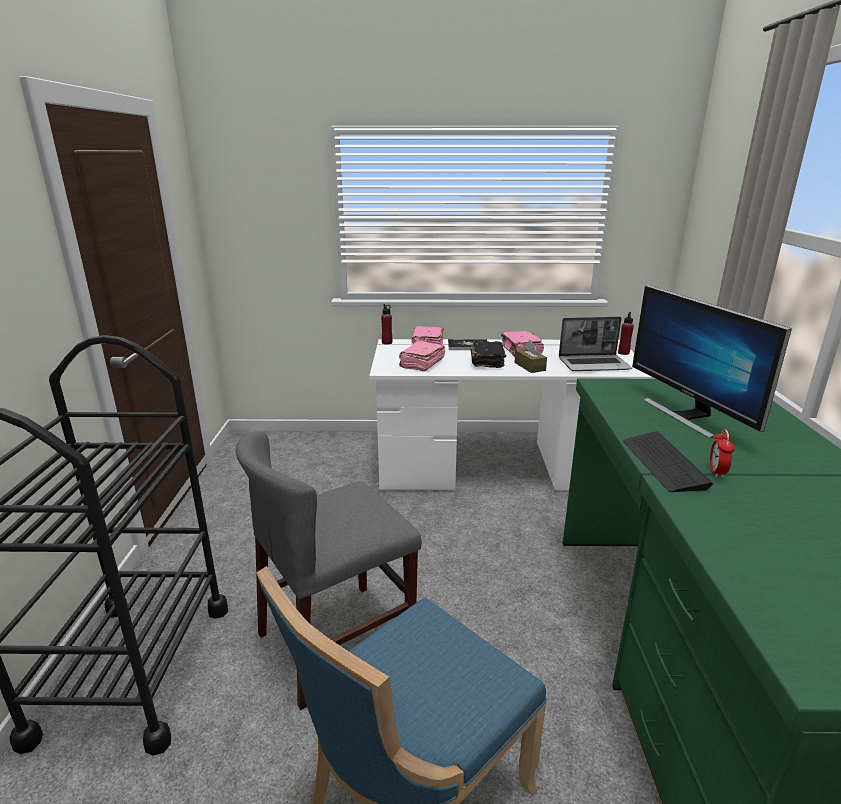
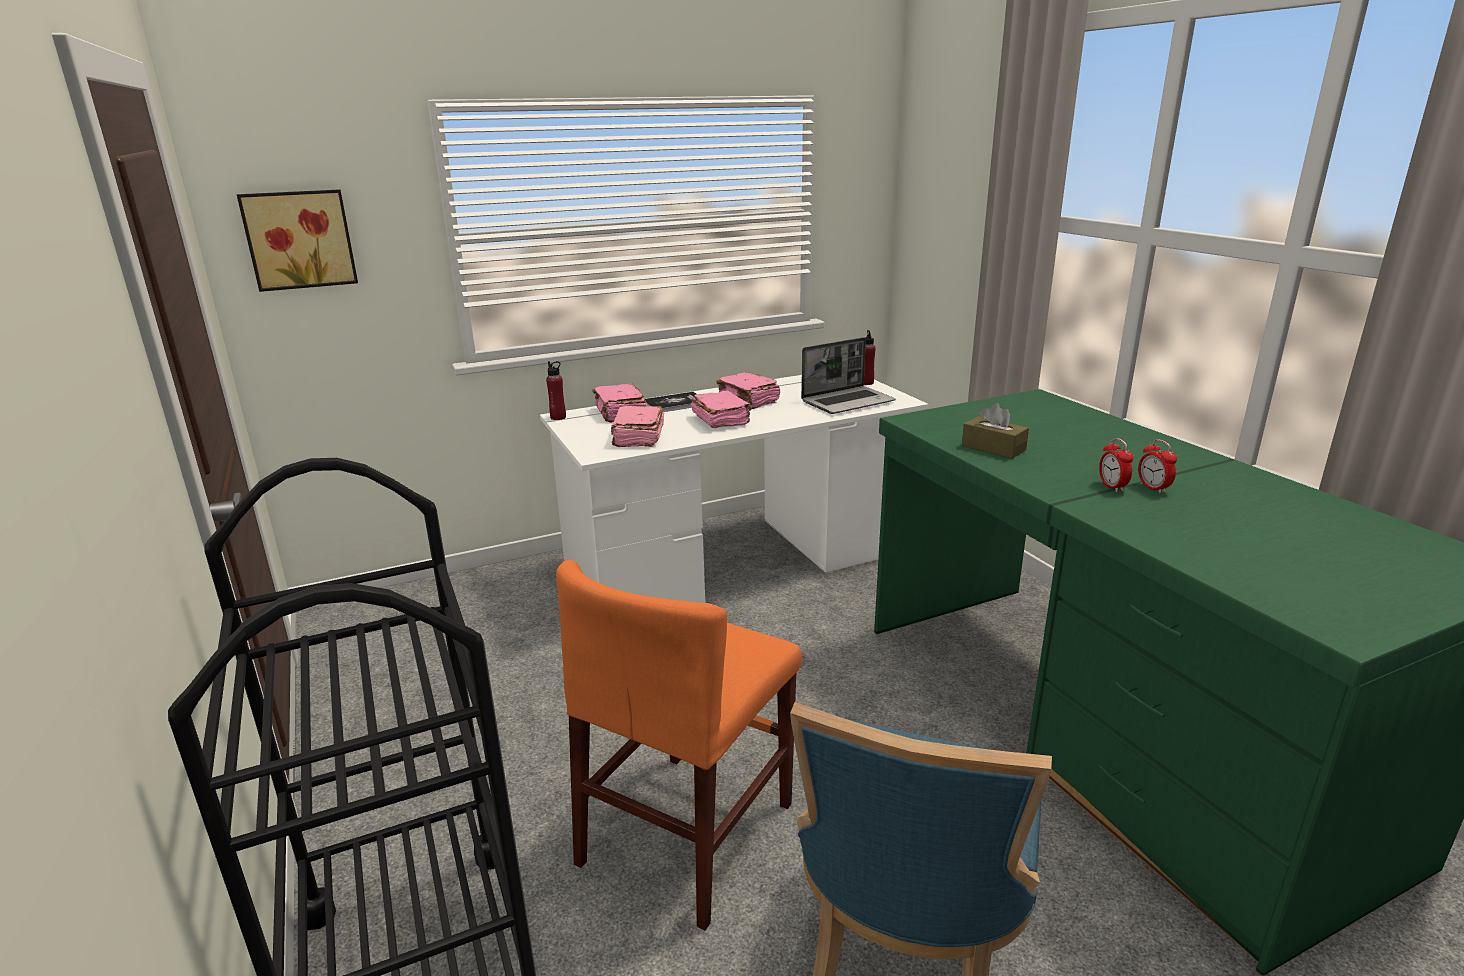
camera: 25 degrees left, 0 degrees up
(249, 211) = (299, 239): none -> picture
(336, 640) = (687, 833): grey chair -> orange chair
(487, 362) = (721, 420): black book -> pink book
(529, 366) = (777, 417): brown tissue box -> brown tissue box (993, 448)
(663, 463) = (1059, 489): keyboard -> none
(687, 415) = (1030, 437): monitor -> none
(757, 482) = (1153, 488): none -> alarm clock

